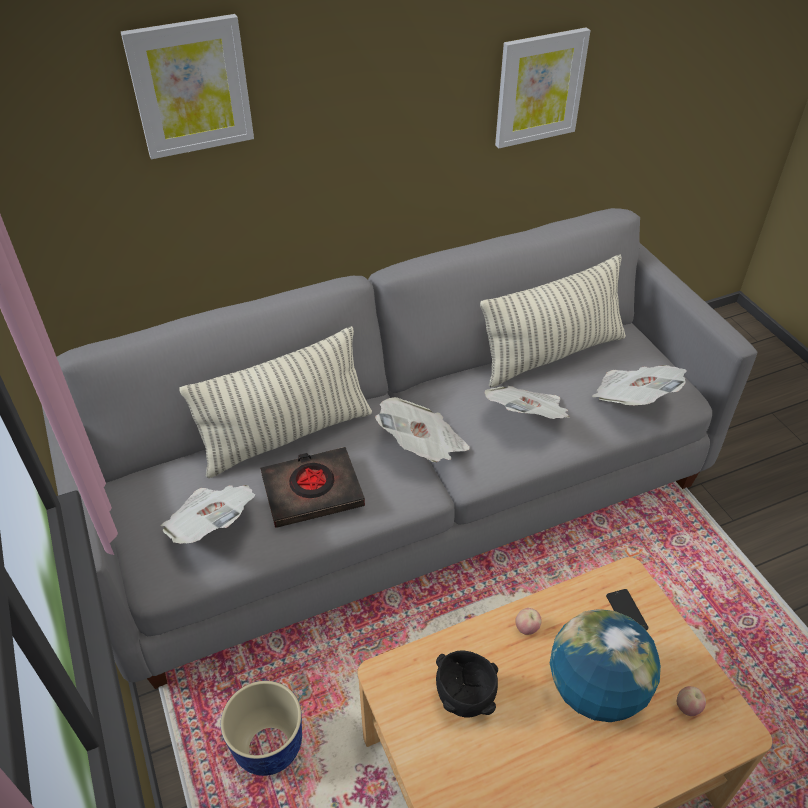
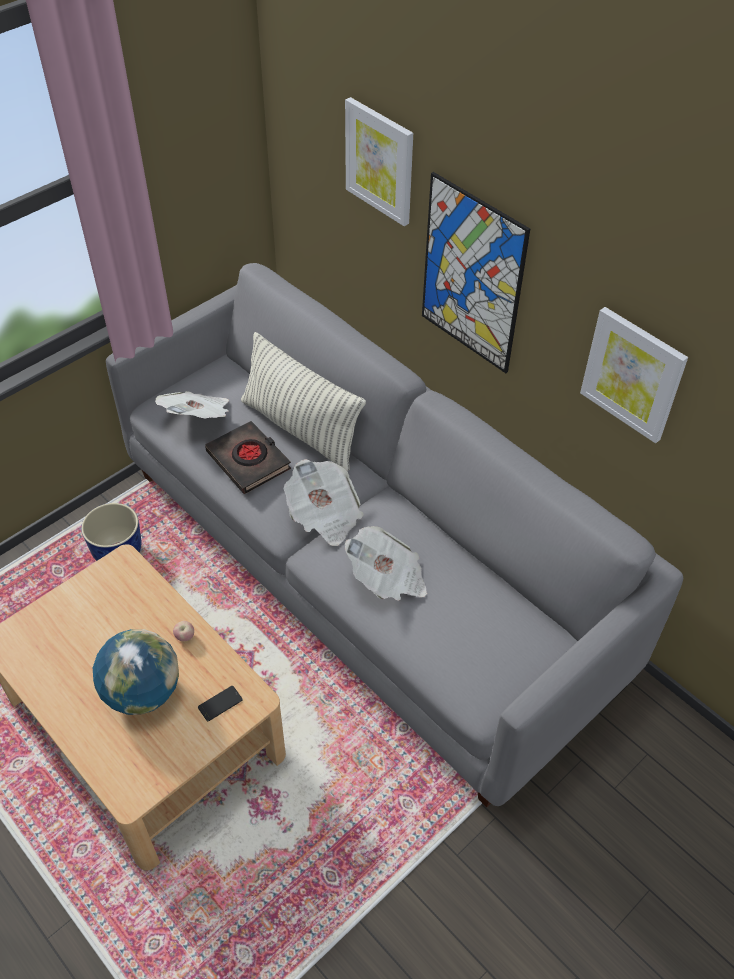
camera: 70 degrees right, 5 degrees up
(349, 130) = (472, 275): none -> picture
(466, 701) = (114, 612): black bowl -> none
(552, 354) = (486, 582): pillow -> none
(633, 399) = (449, 658): newspaper -> none
(687, 707) = (141, 758): apple -> none

